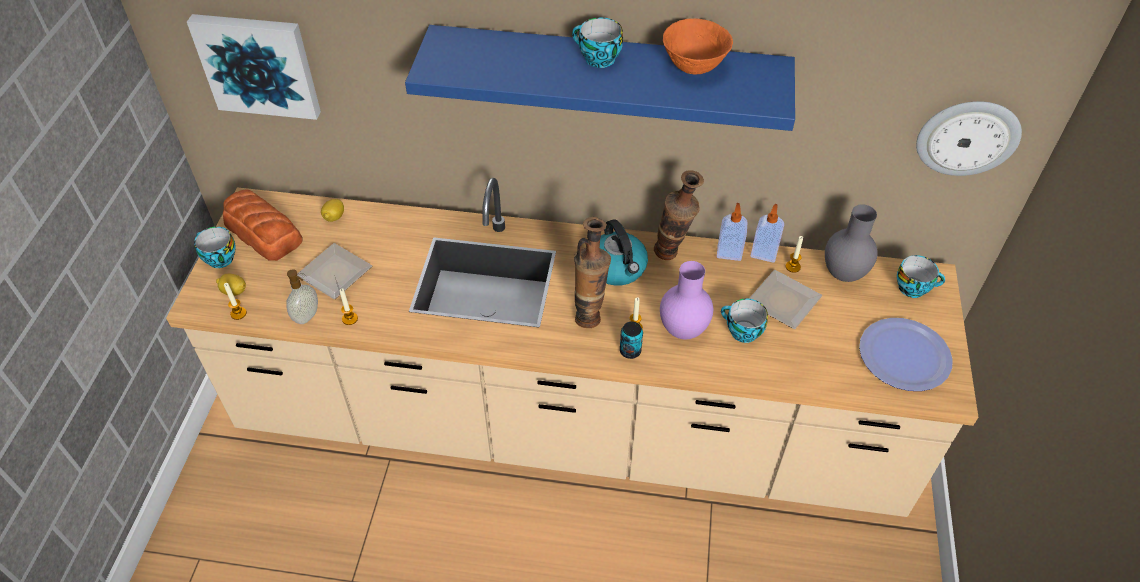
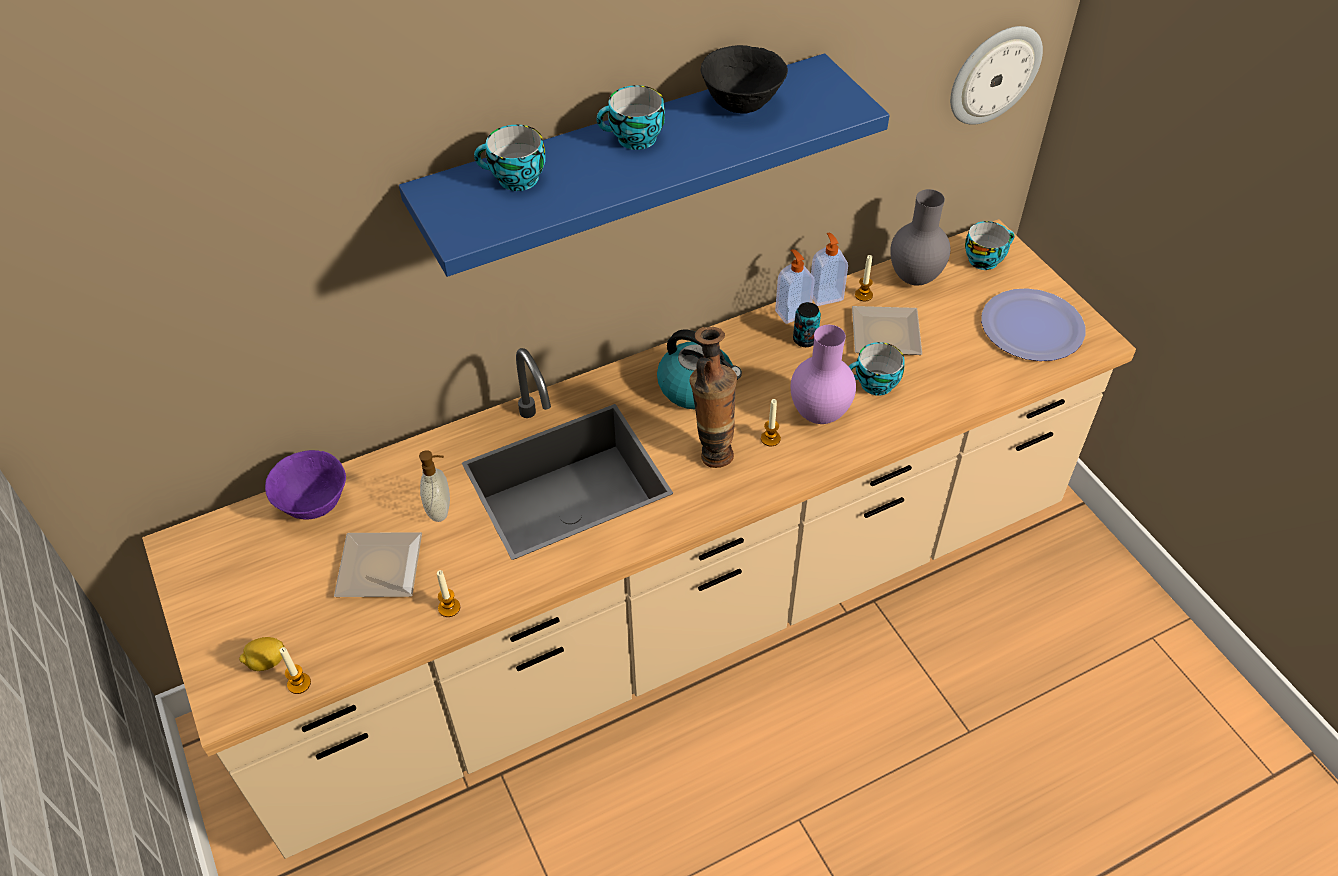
camera: 35 degrees left, 0 degrees up
(218, 258) = (204, 635): cup -> cup (515, 180)
(258, 64) = (155, 342): picture -> none
(263, 231) = (235, 570): bread -> none
(307, 316) = (393, 635): soap dispenser -> soap dispenser (440, 510)
(334, 217) = (314, 504): lemon -> purple bowl
(630, 351) = (787, 464): can -> can (805, 340)
(672, 256) = (740, 345): vase -> none
(694, 68) = (742, 105): orange bowl -> black bowl

